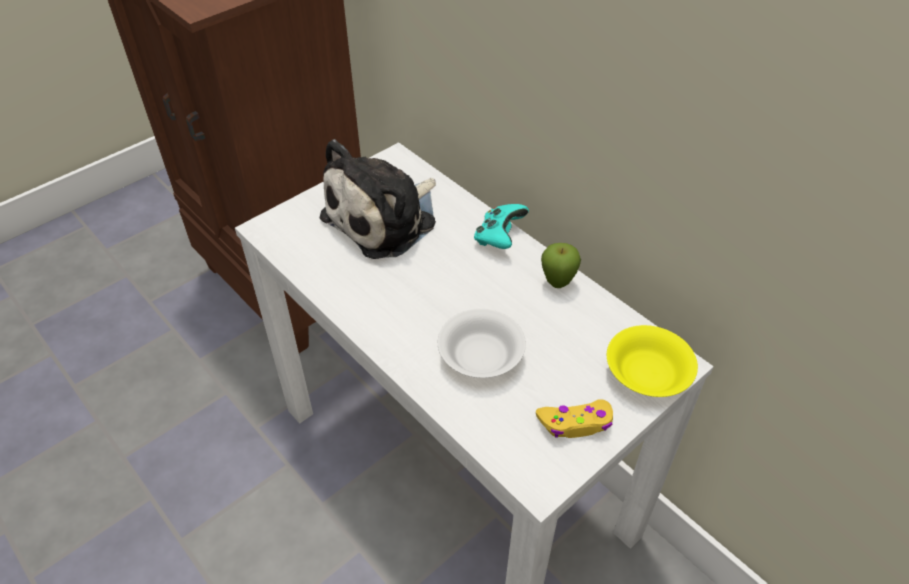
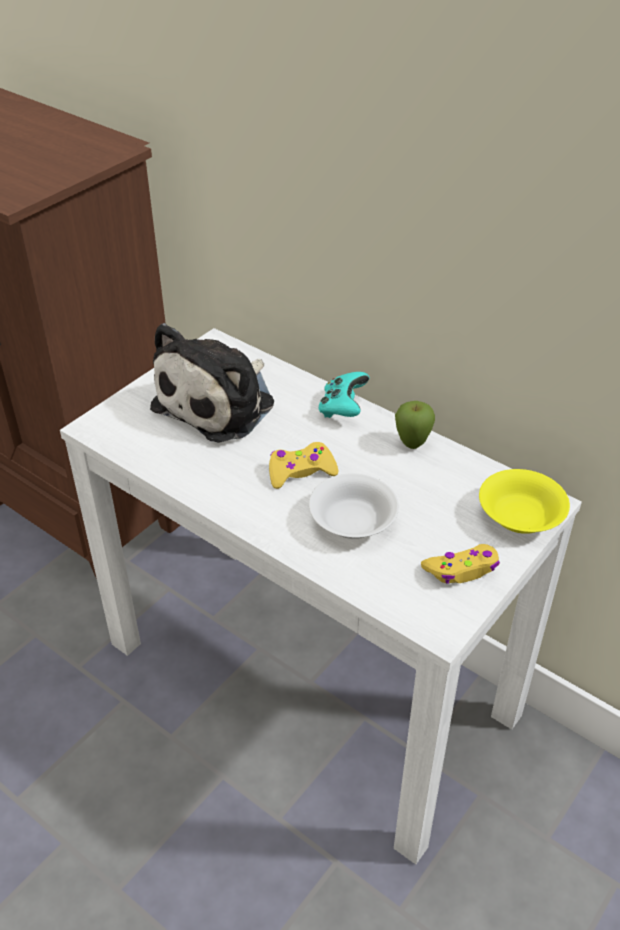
camera: 10 degrees left, 5 degrees down
(443, 298) = (301, 472): none -> yellow game controller

